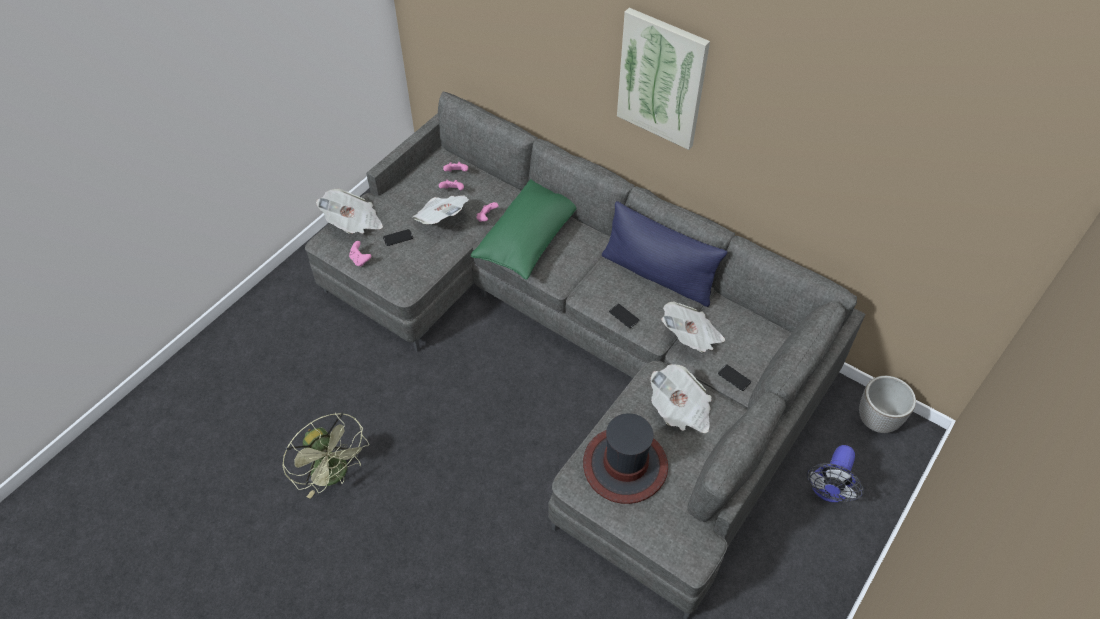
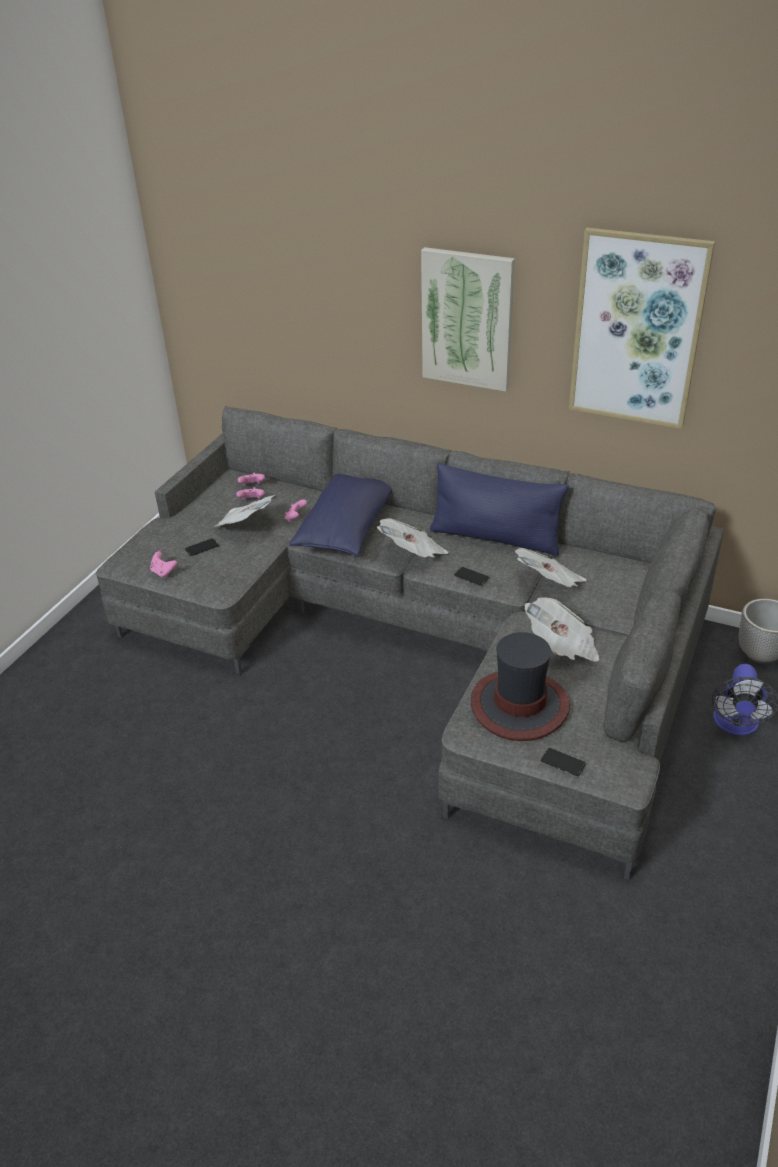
camera: 10 degrees left, 15 degrees down
(335, 475) = (169, 809): green fan -> none
(353, 223) = (148, 542): newspaper -> newspaper (413, 554)
(529, 239) = (347, 528): green pillow -> blue pillow
(734, 378) = (608, 610): phone -> phone (563, 762)
(813, 133) = (637, 330): none -> picture

